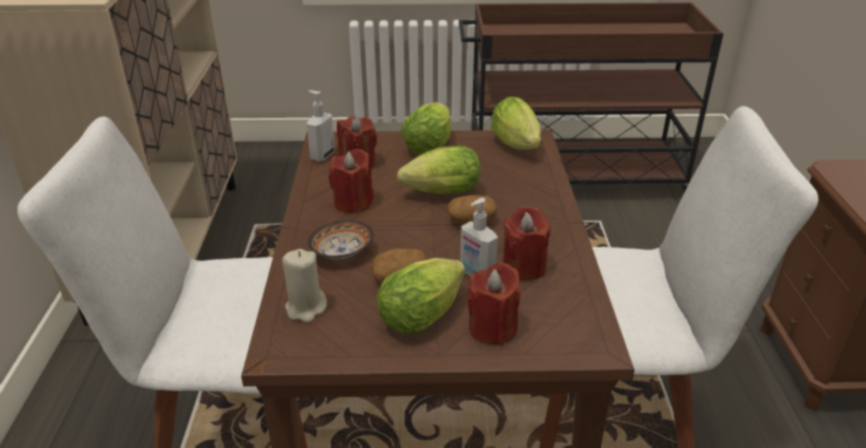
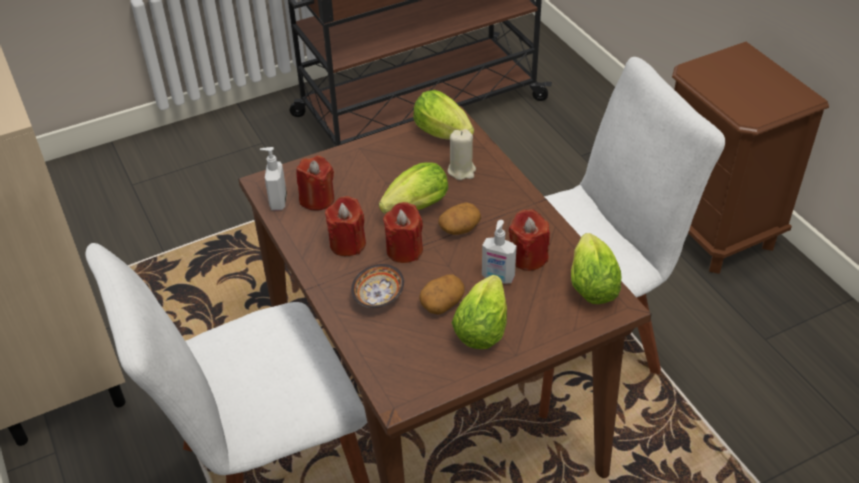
camera: 25 degrees left, 10 degrees up
(306, 308) = (390, 356): beige candle -> beige candle (461, 171)
(430, 145) = (367, 157): lettuce -> lettuce (591, 282)
(492, 328) = (539, 319): red candle -> red candle (404, 250)

